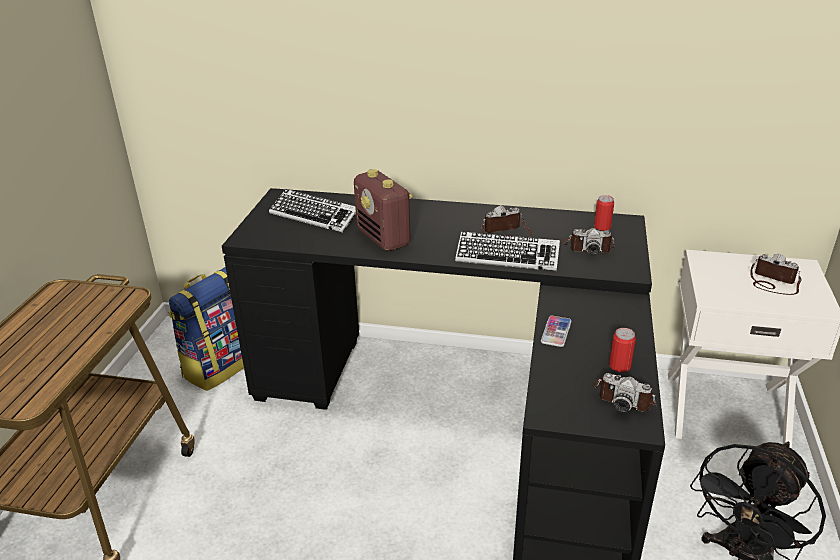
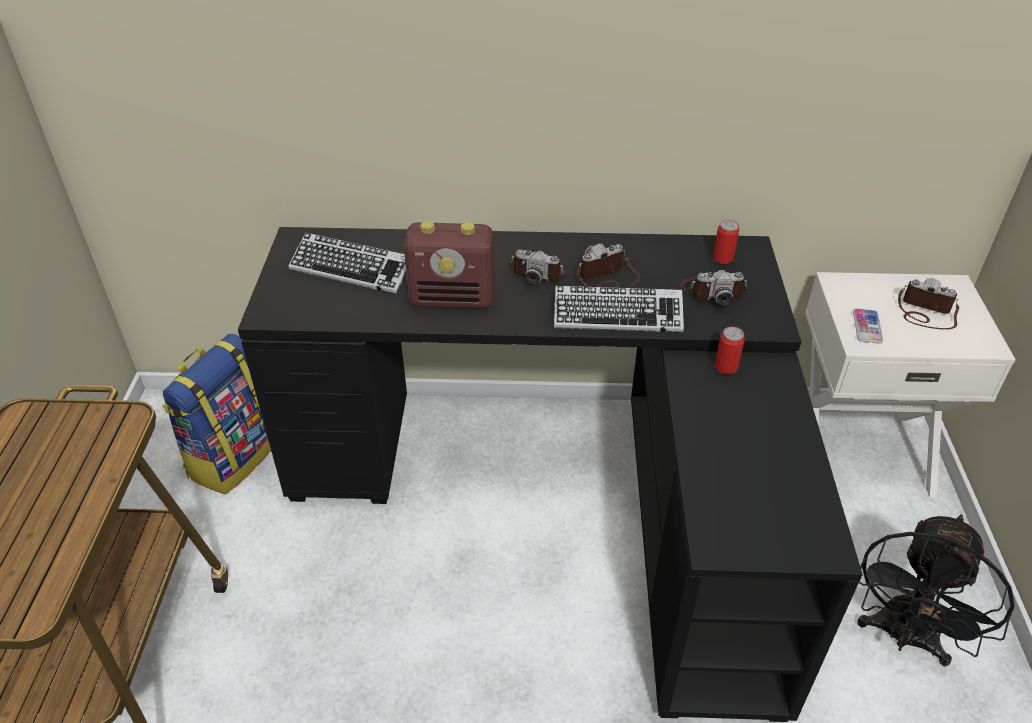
camera: 10 degrees left, 10 degrees up
(384, 238) = (453, 299): radio -> radio turned 45 degrees counterclockwise
(556, 332) = (698, 421): phone -> phone (867, 327)
(619, 366) = (785, 464): can -> can (726, 367)
(624, 397) = (801, 509): camera -> camera (538, 271)

